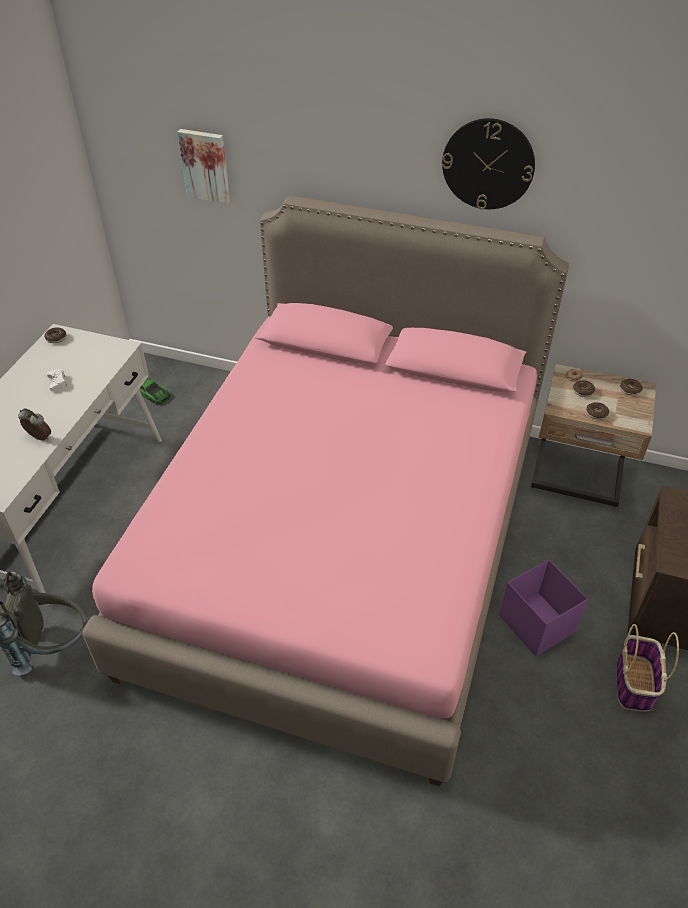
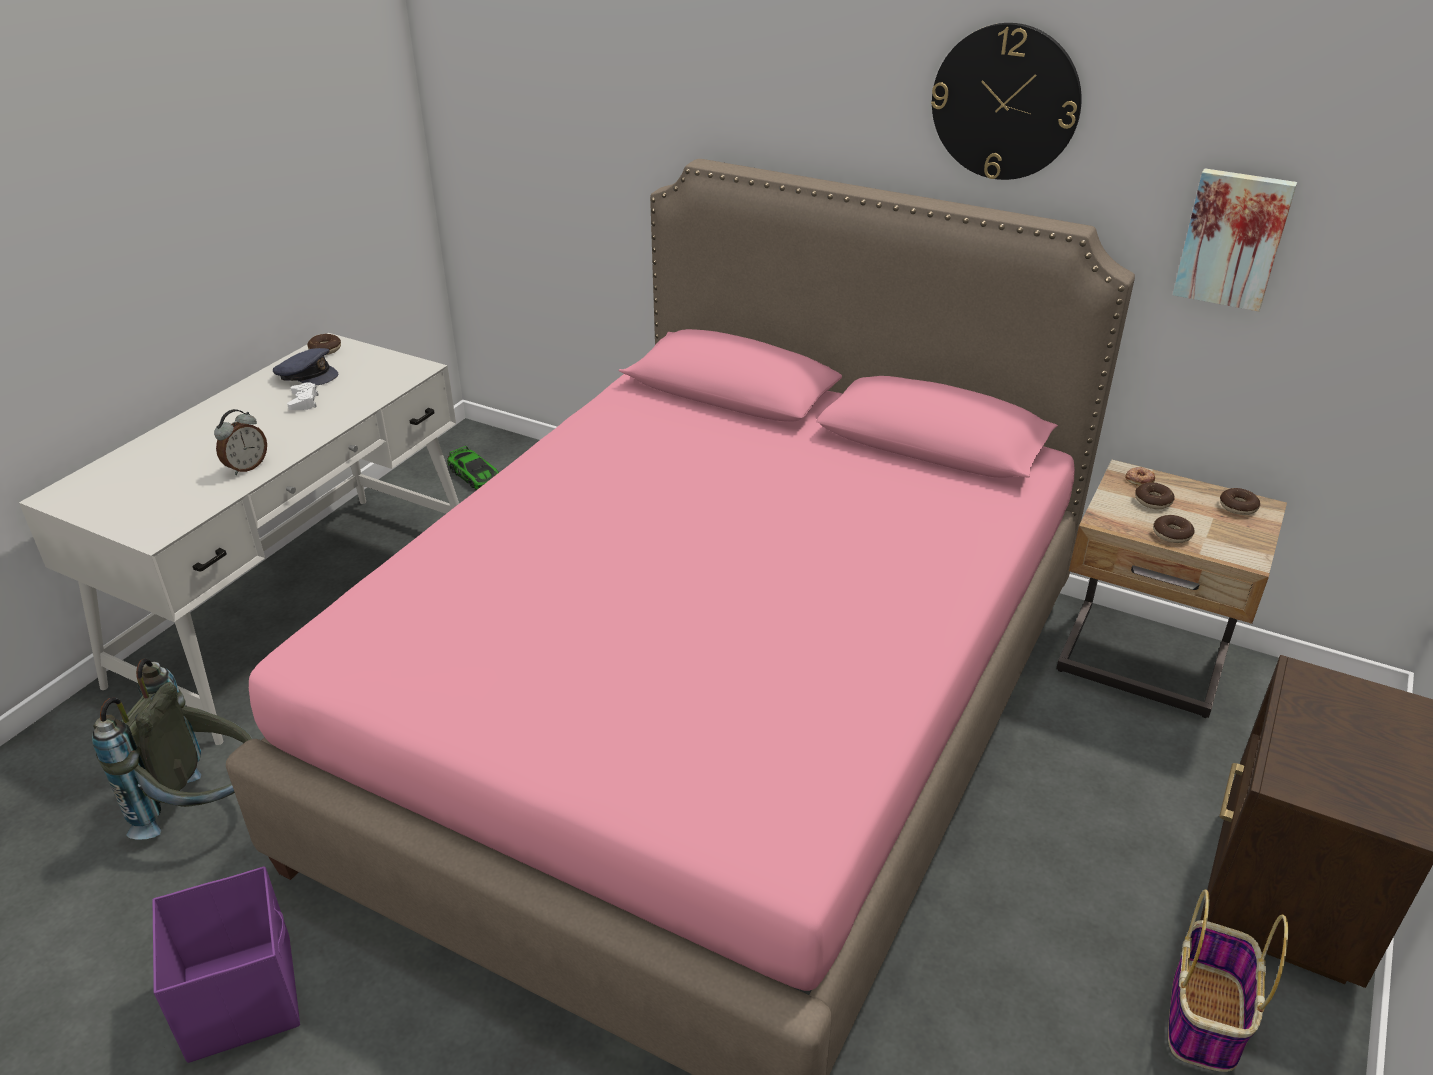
camera: 10 degrees right, 10 degrees down
(39, 438) = (246, 467): alarm clock -> alarm clock turned 90 degrees clockwise
(52, 360) = (307, 375): none -> grey cap
(205, 165) = (581, 114): picture -> picture (1233, 238)
(536, 623) = (1031, 886): purple storage box -> purple storage box (242, 996)

